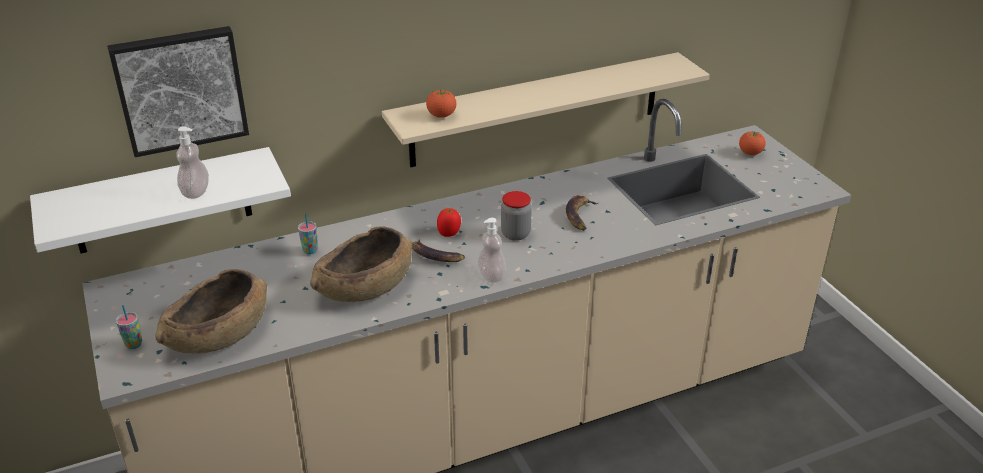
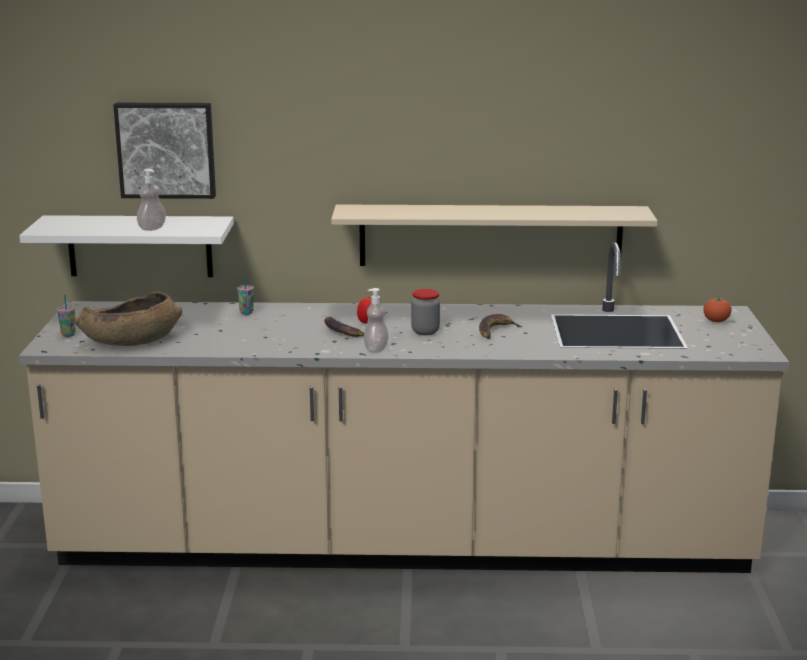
camera: 25 degrees right, 15 degrees down
(364, 286) = (266, 337): brown bowl -> none
(441, 115) = (379, 212): tomato -> none

